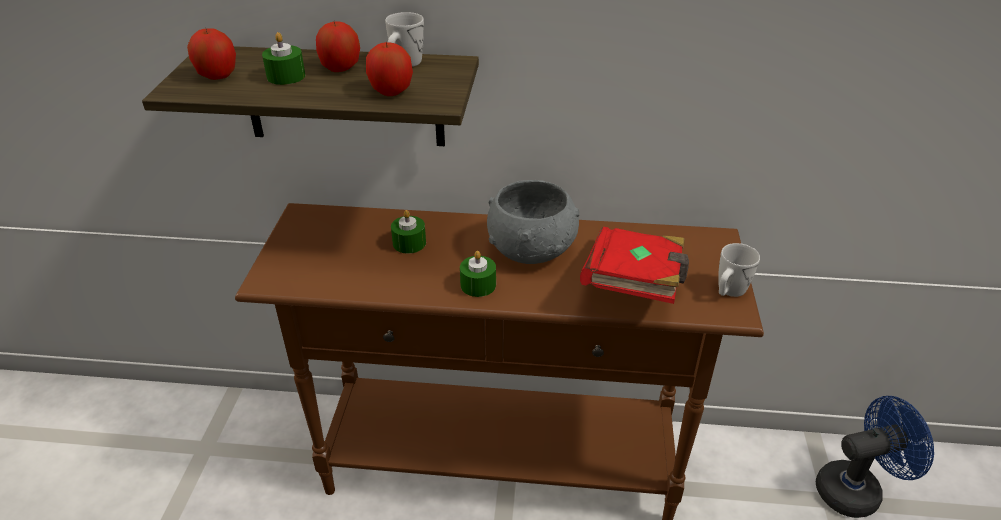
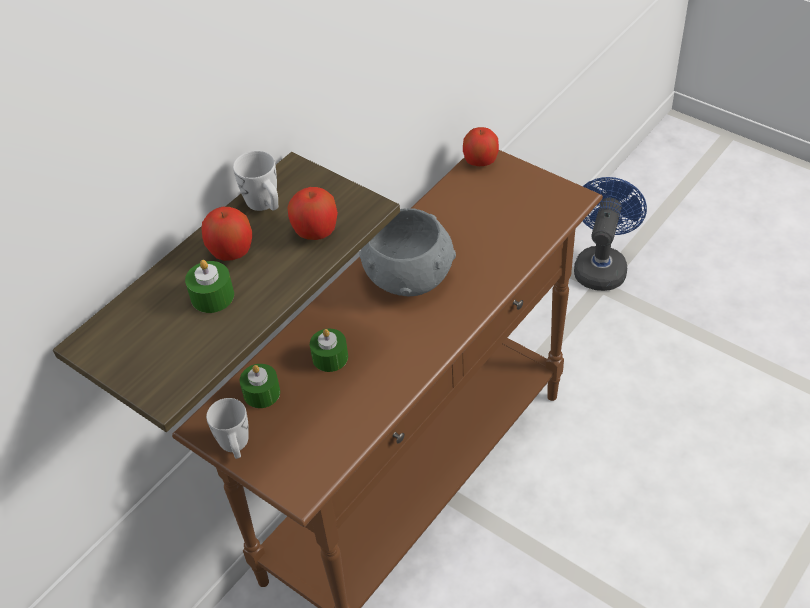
camera: 55 degrees left, 10 degrees up
(217, 76) = (161, 350): apple -> apple (480, 161)
(478, 285) = (429, 332): green candle -> green candle (261, 393)
(635, 284) = (503, 235): red book -> none
(729, 291) = (550, 188): white mug -> white mug (235, 446)

